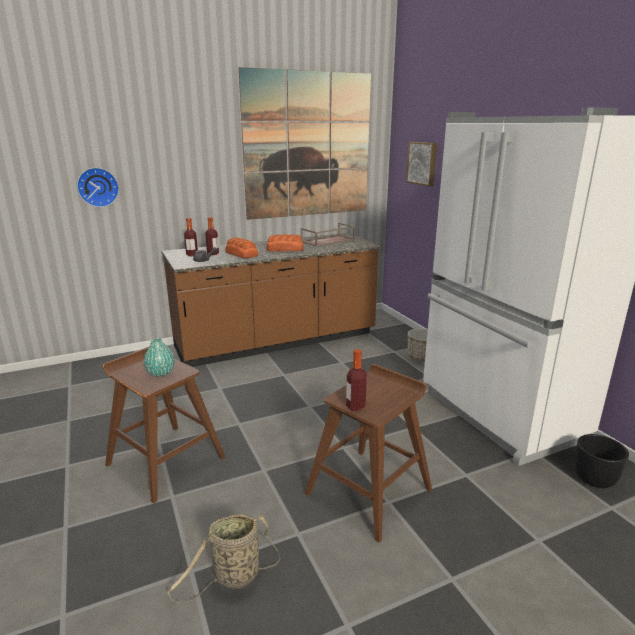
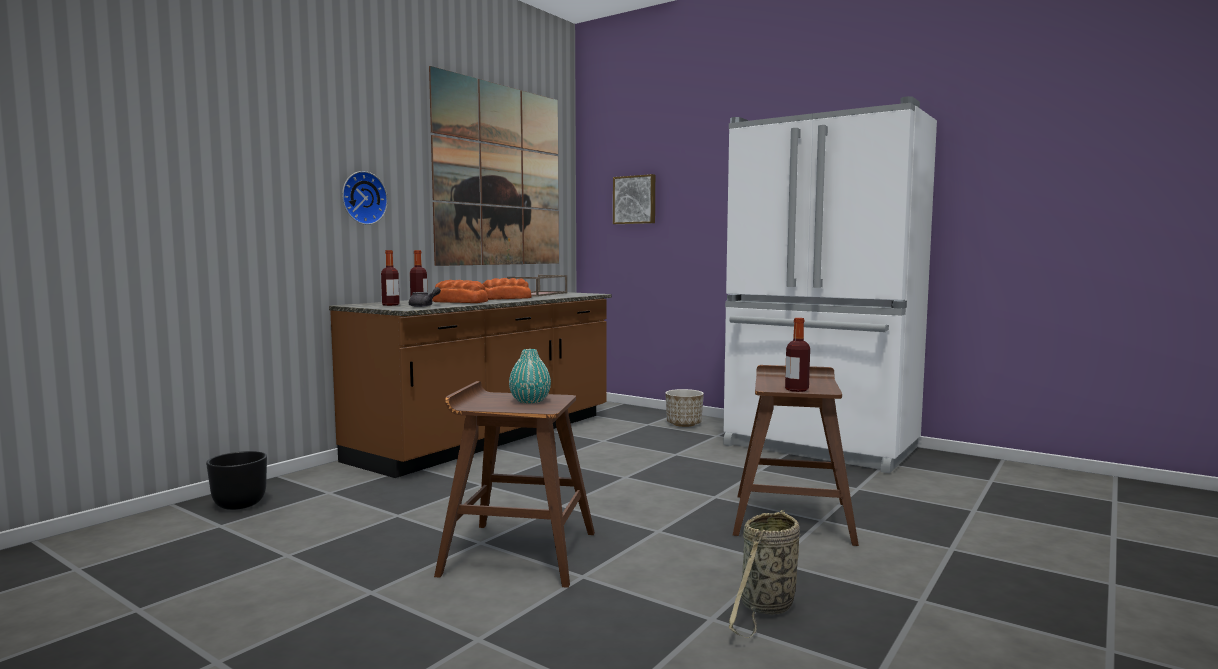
camera: 30 degrees left, 15 degrees down
(98, 187) = (246, 201): wall clock -> wall clock (362, 198)
(595, 480) = (955, 469): black planter -> black planter (240, 505)

